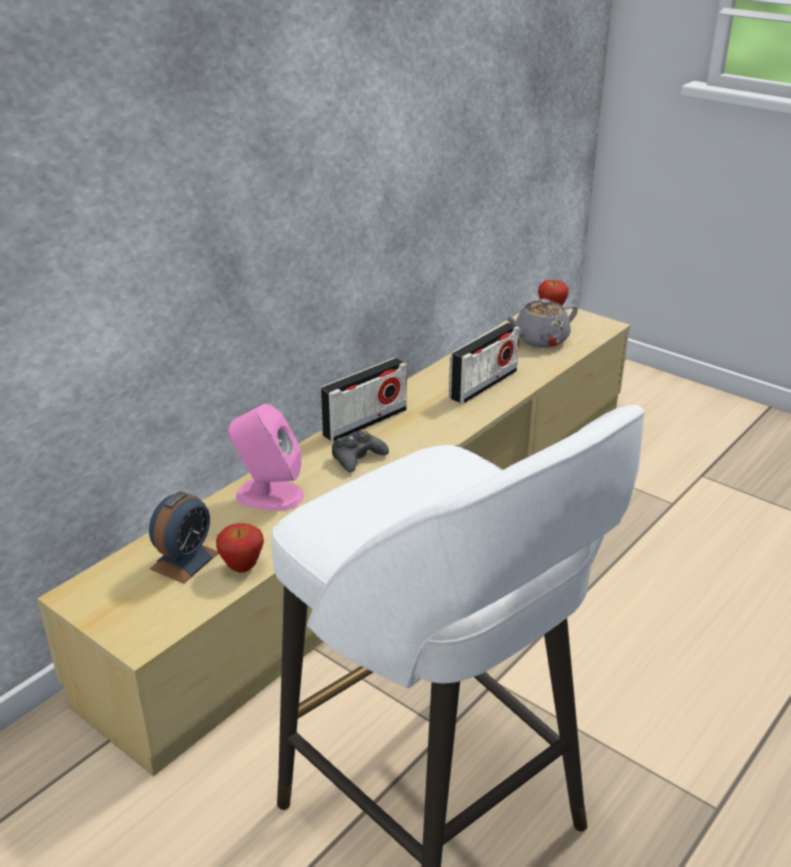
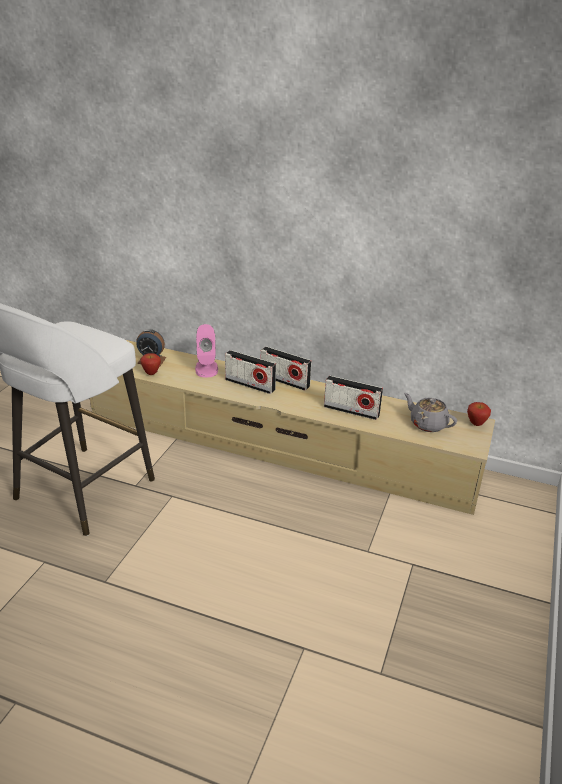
camera: 70 degrees right, 0 degrees up
(357, 457) = (250, 384): black game controller -> radio

